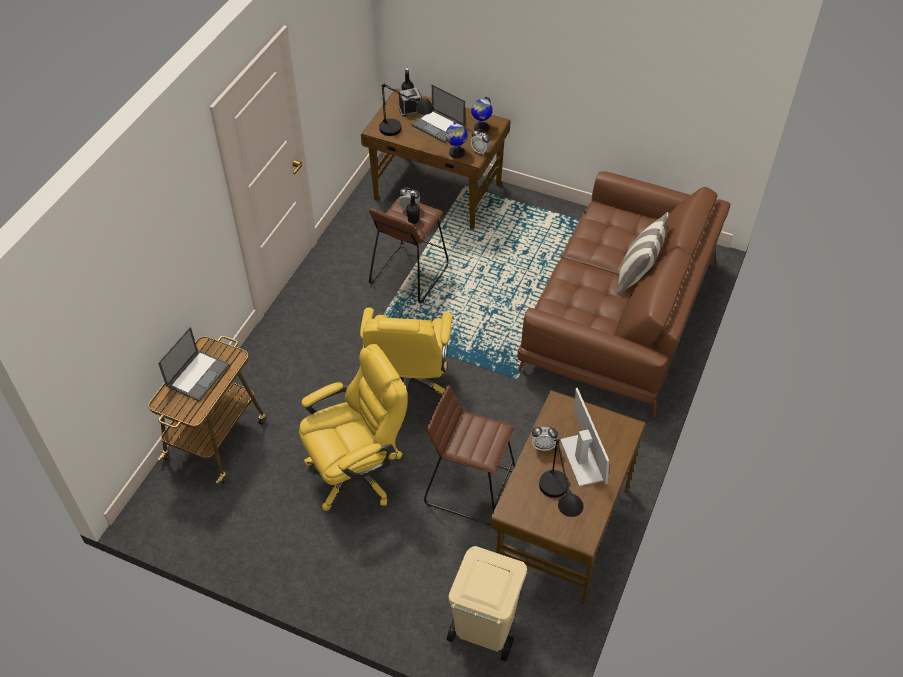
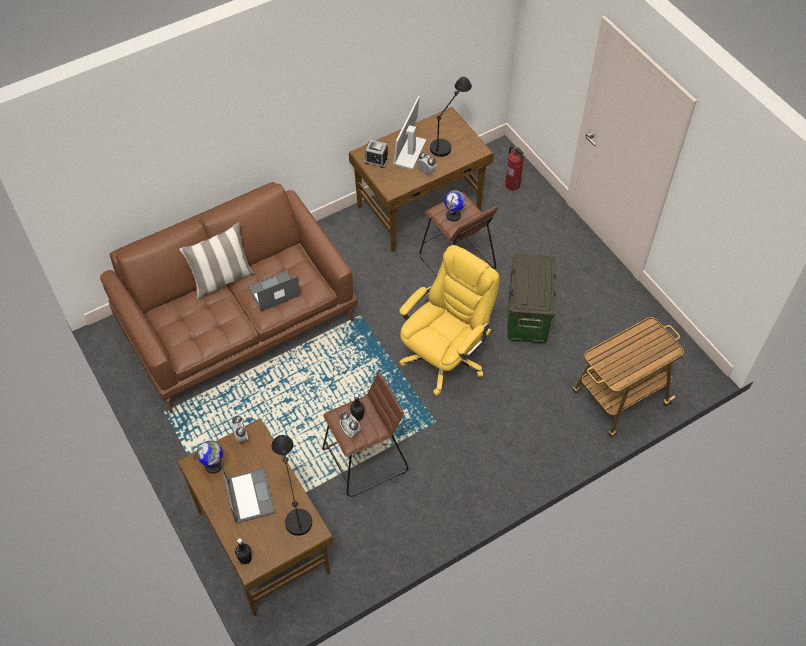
camera: 145 degrees left, 5 degrees up
(198, 375) = (633, 357): laptop -> laptop (273, 291)
(357, 471) = (527, 315): yellow office chair -> storage box
(410, 110) = (257, 537): alarm clock -> alarm clock (376, 160)
(456, 153) = (264, 448): globe -> globe (453, 215)
(484, 630) = (512, 185): beige trash can -> fire extinguisher

